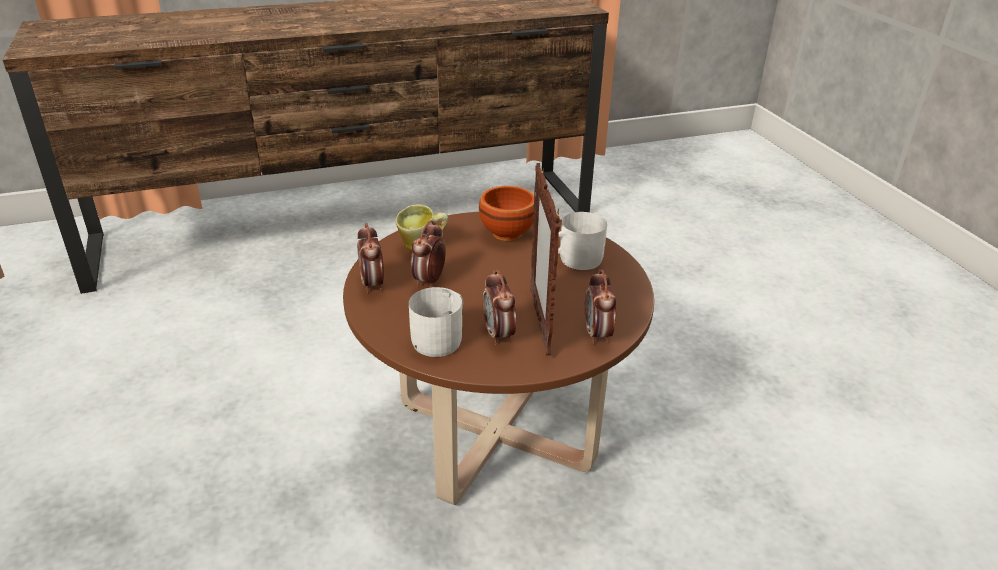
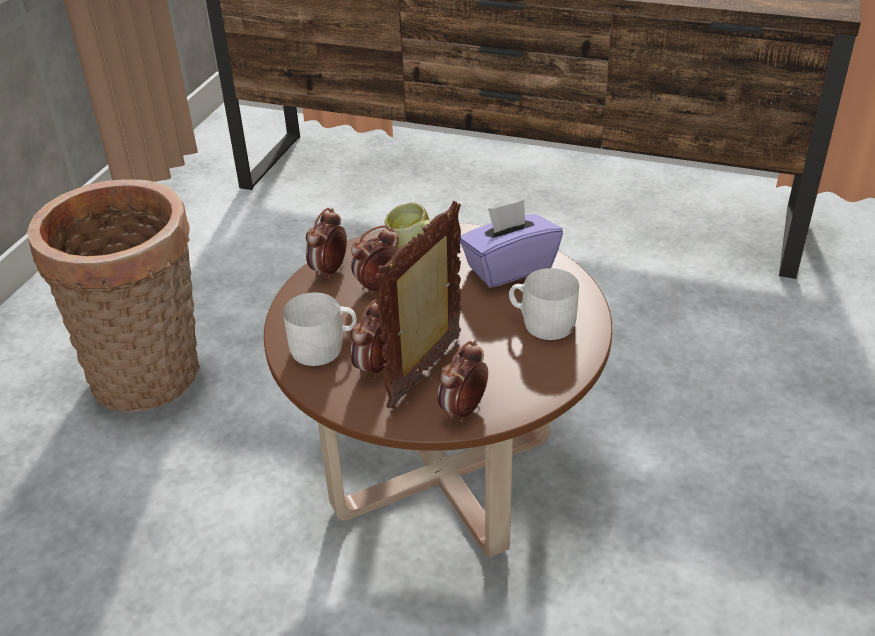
camera: 40 degrees right, 5 degrees up
(154, 484) = (152, 378): none -> basket
(507, 234) = (509, 267): brown bowl -> purple tissue box

